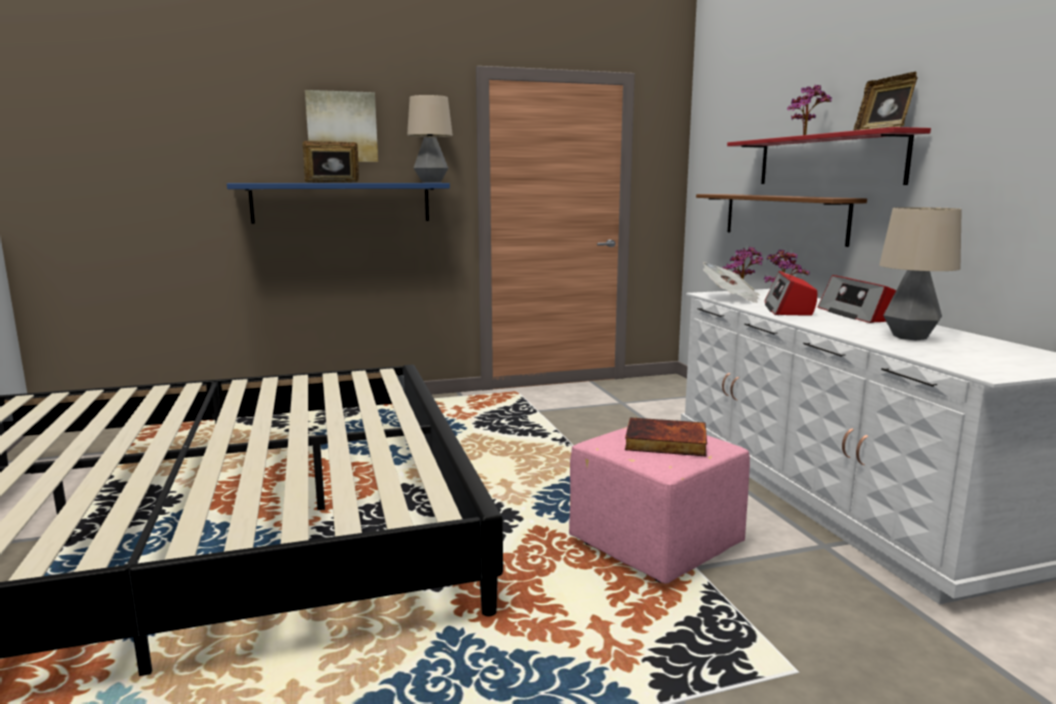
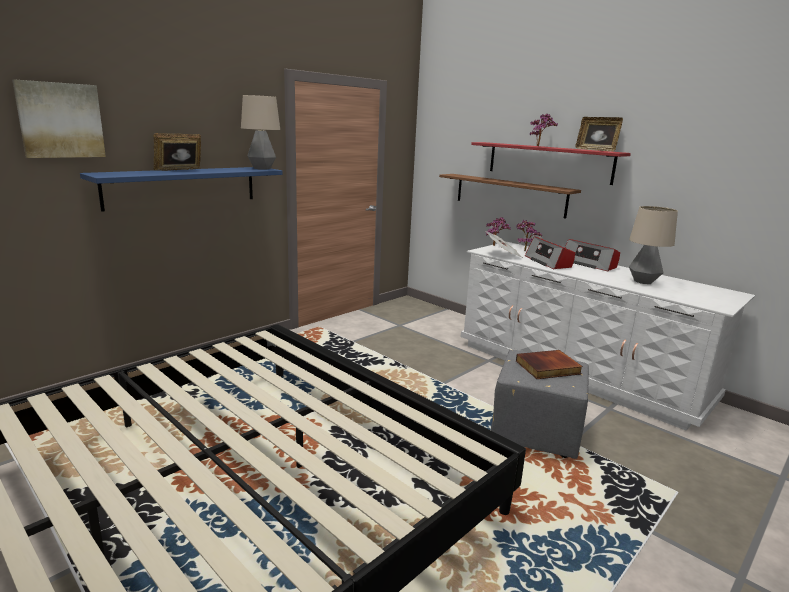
camera: 30 degrees left, 5 degrees up
(342, 127) = (181, 118): picture -> picture (60, 120)
(654, 545) = (534, 432): pink ottoman -> grey ottoman

